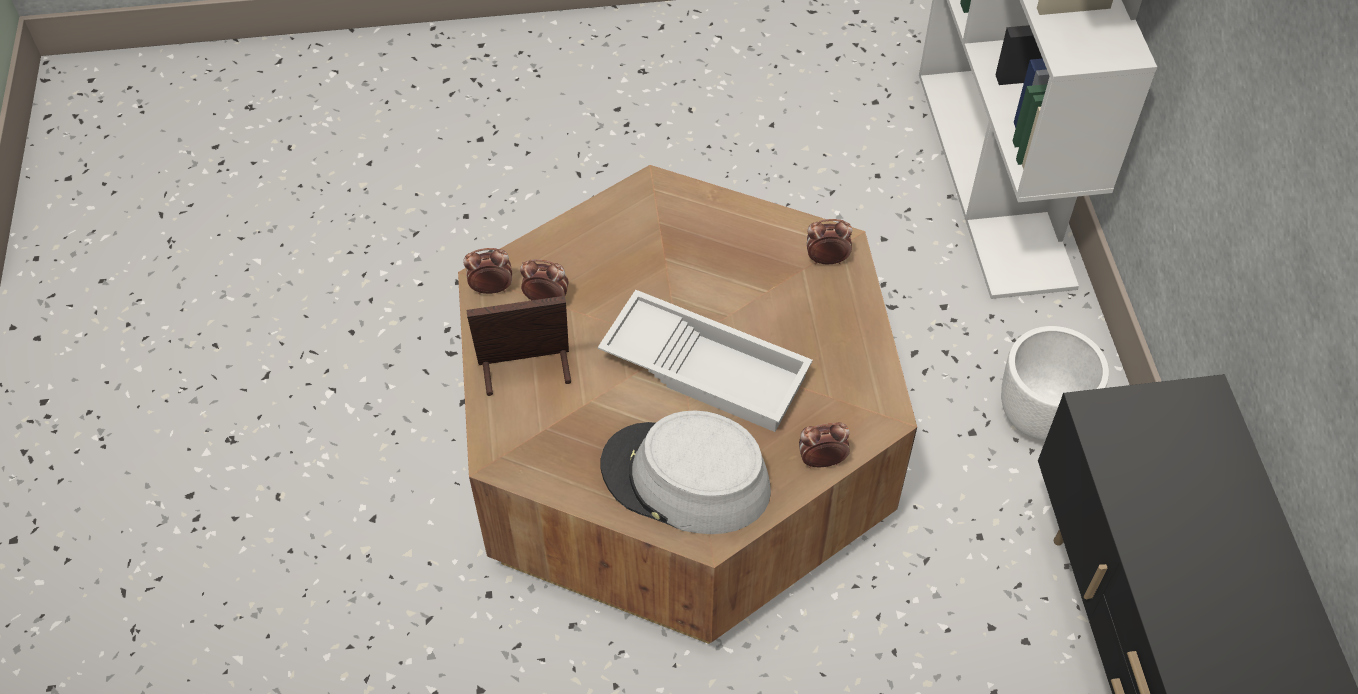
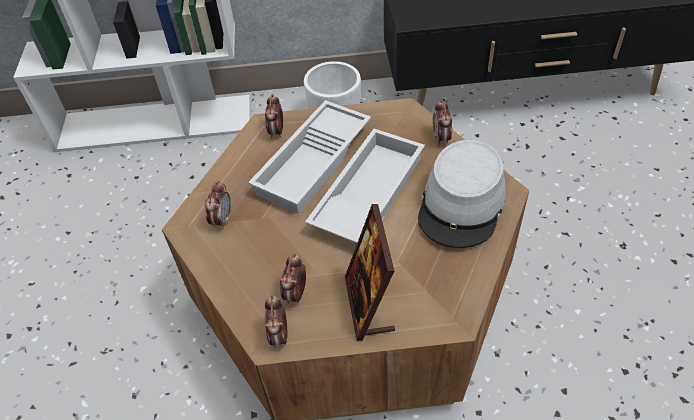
camera: 85 degrees left, 5 degrees down
(662, 219) = (222, 220): none -> alarm clock
(764, 307) = (314, 163): none -> white tray

